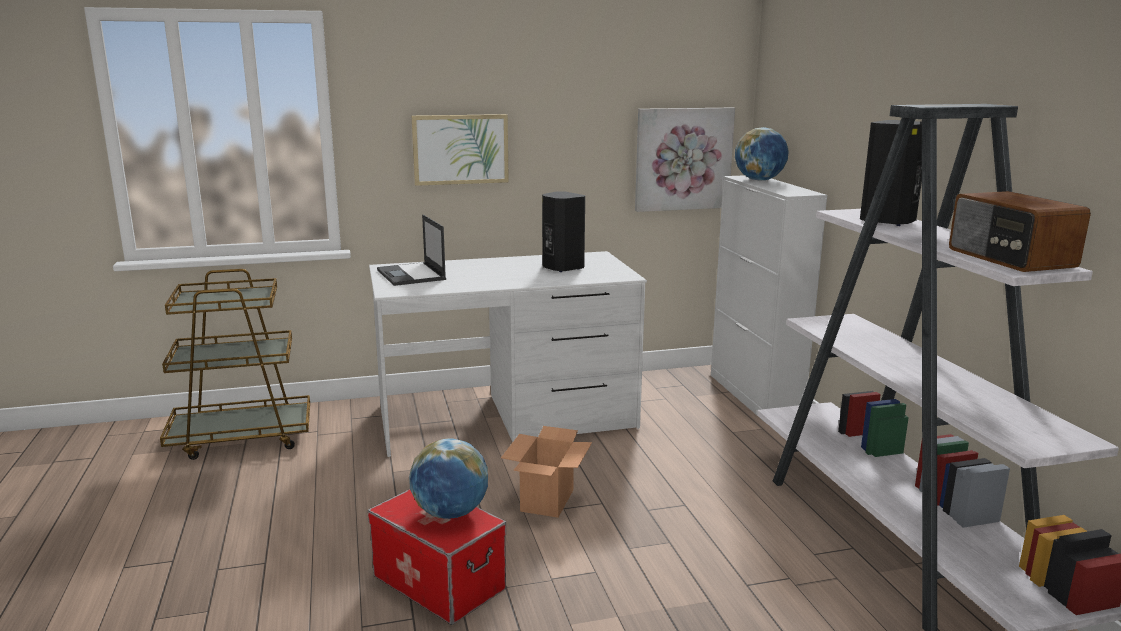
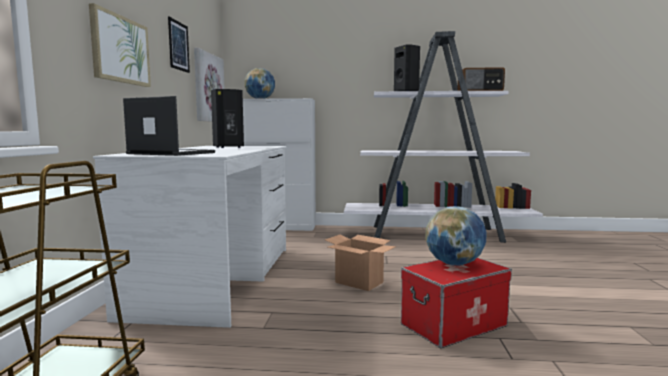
camera: 70 degrees left, 10 degrees down
(411, 275) = (170, 153): laptop -> laptop turned 150 degrees counterclockwise
(593, 116) = (178, 46): none -> picture

